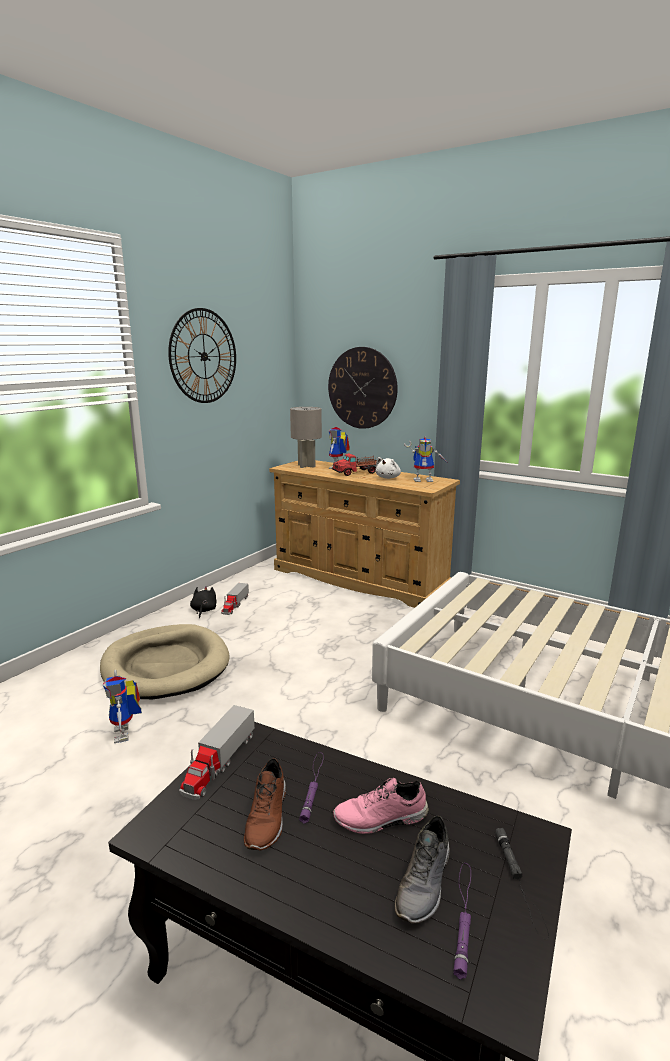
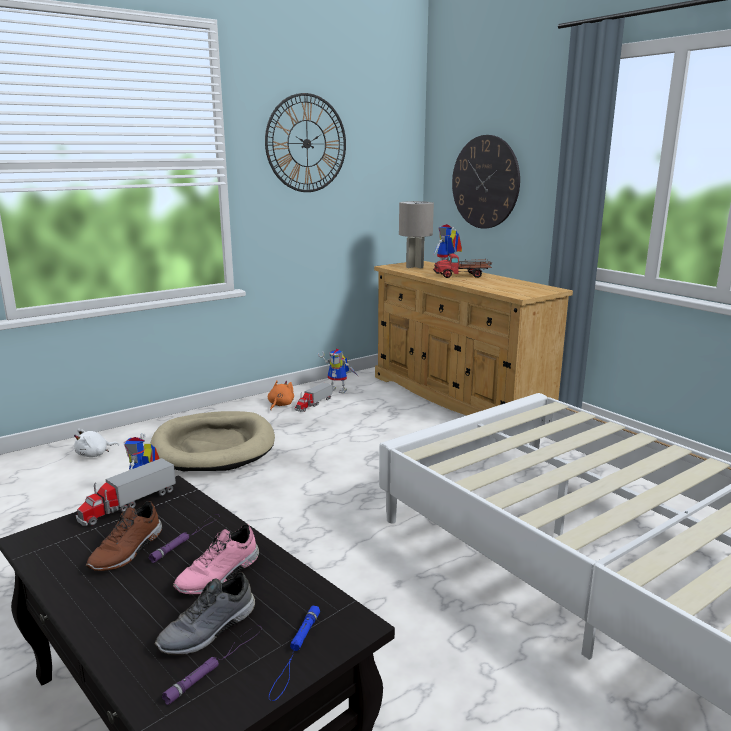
camera: 20 degrees right, 0 degrees up
(203, 610) = (280, 405): black plush toy -> orange plush toy
(381, 819) = (219, 575): pink shoe -> pink shoe turned 60 degrees counterclockwise
(388, 478) = (490, 283): white plush toy -> white plush toy (94, 454)
(424, 480) = (529, 287): toy robot -> toy robot (339, 390)
(520, 882) = (295, 654): black flashlight -> blue flashlight

